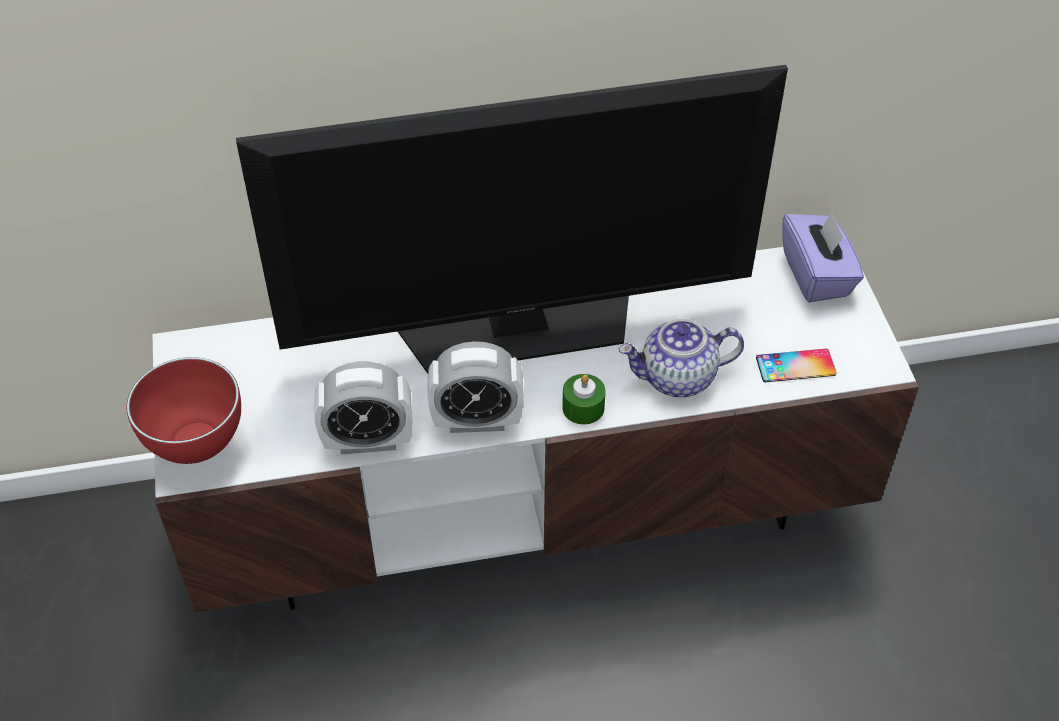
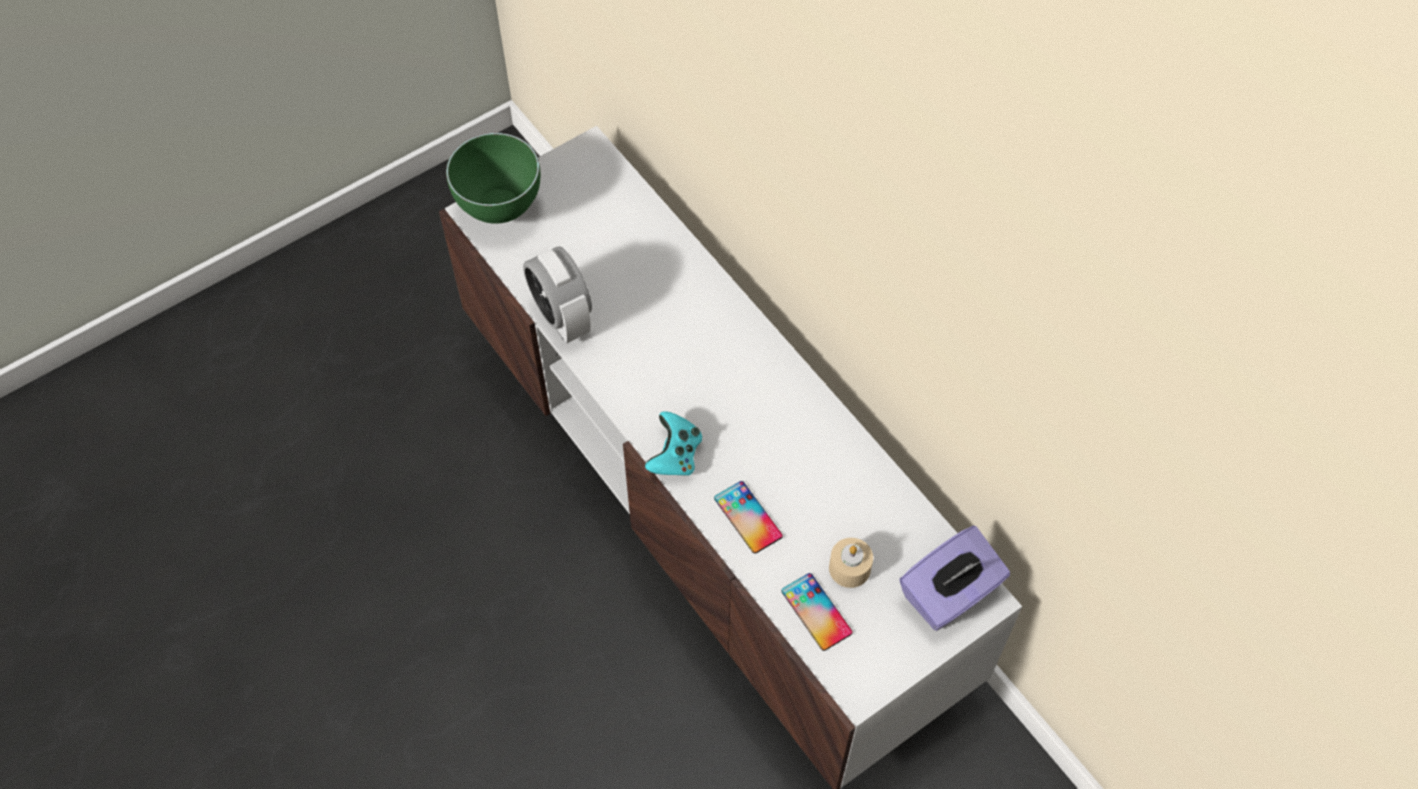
camera: 65 degrees right, 10 degrees up
(195, 449) = (498, 209): red bowl -> green bowl
(477, 421) = (620, 383): alarm clock -> none
(519, 327) = (741, 371): television -> none
(583, 407) = (675, 455): green candle -> turquoise game controller
(677, 378) = (748, 517): teapot -> phone
(763, 328) = (849, 568): none -> beige candle

